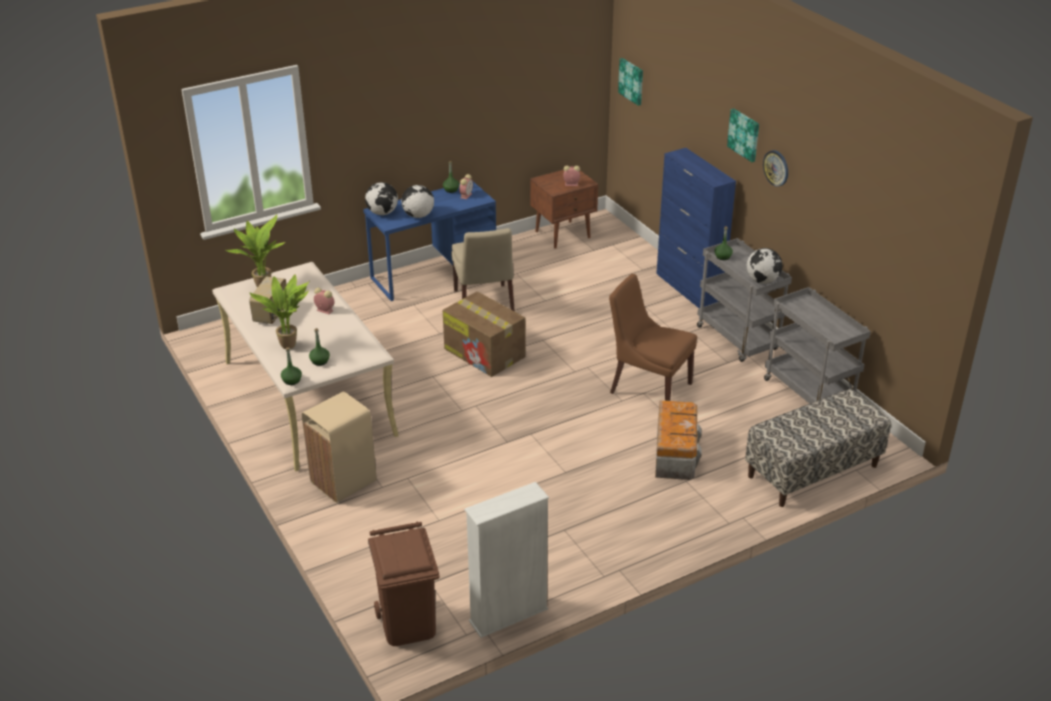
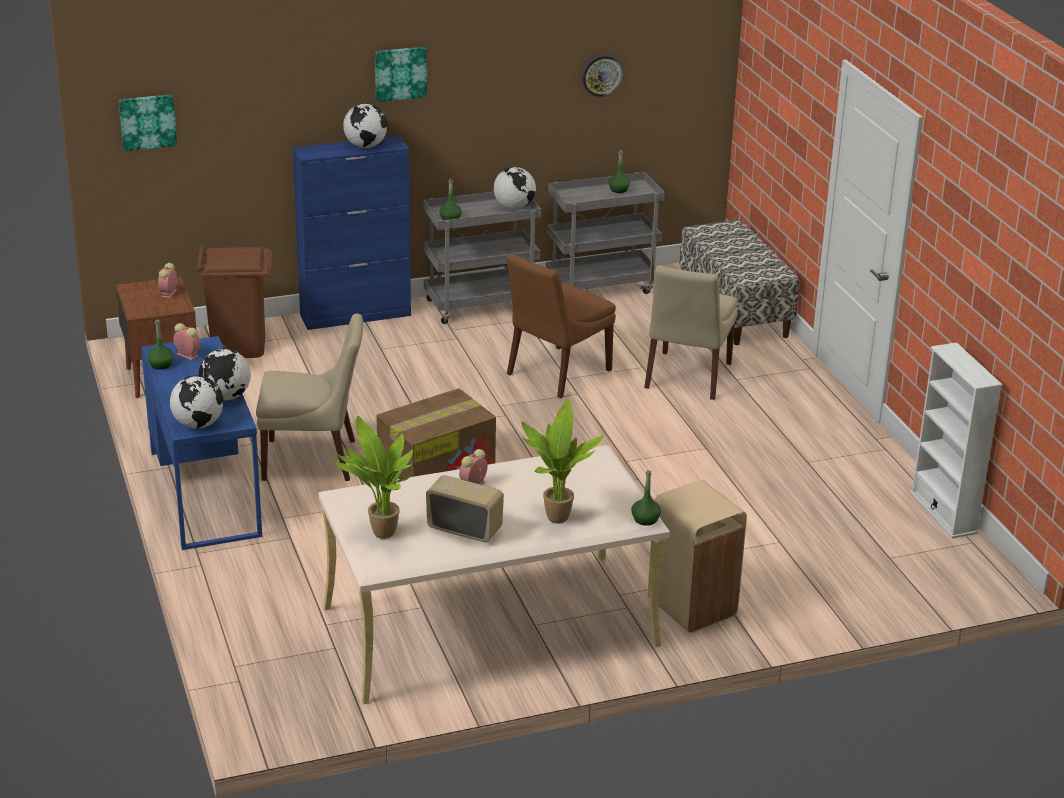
camera: 80 degrees left, 5 degrees down
(320, 361) = (604, 495): green bottle -> green bottle (619, 189)
(408, 624) = (956, 578): brown trash can -> brown trash can (239, 346)
(675, 453) = (687, 377): storage box -> beige chair
(705, 171) = (365, 146): none -> globe
(776, 168) = (463, 83): wall clock -> wall clock (601, 75)

